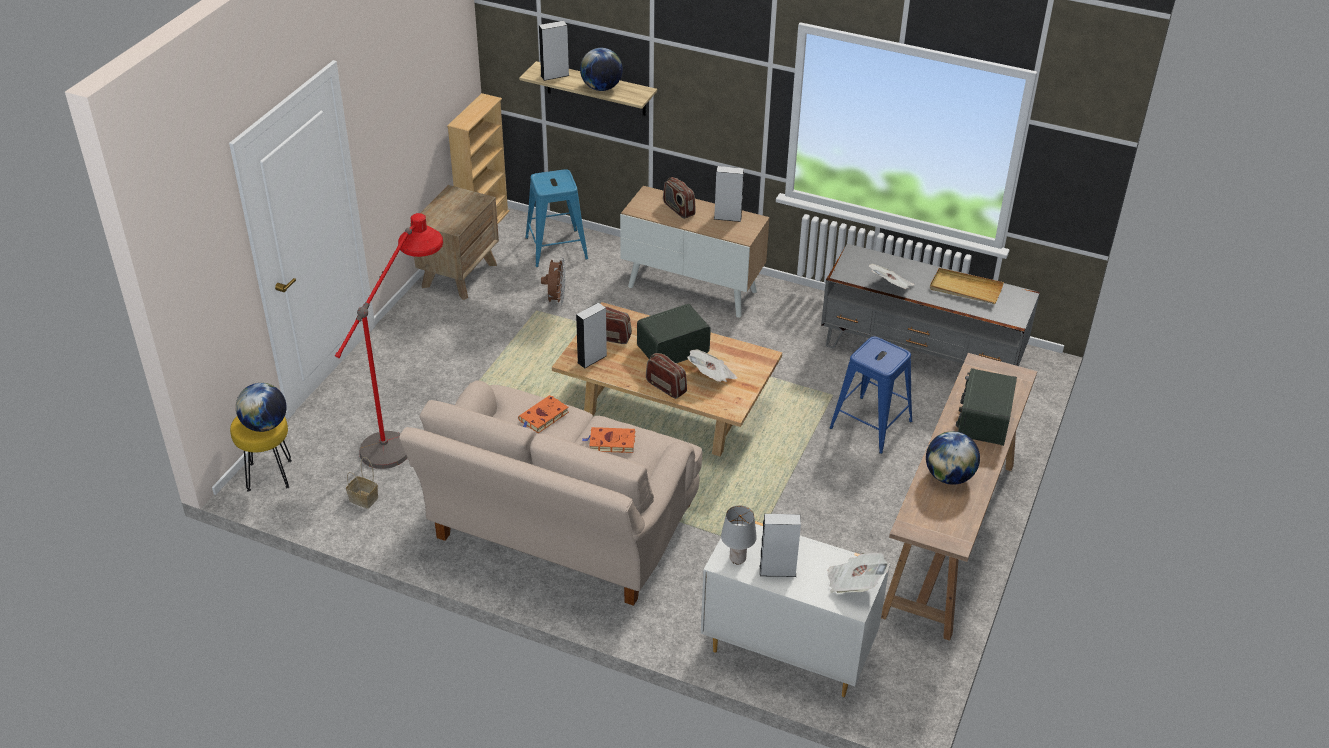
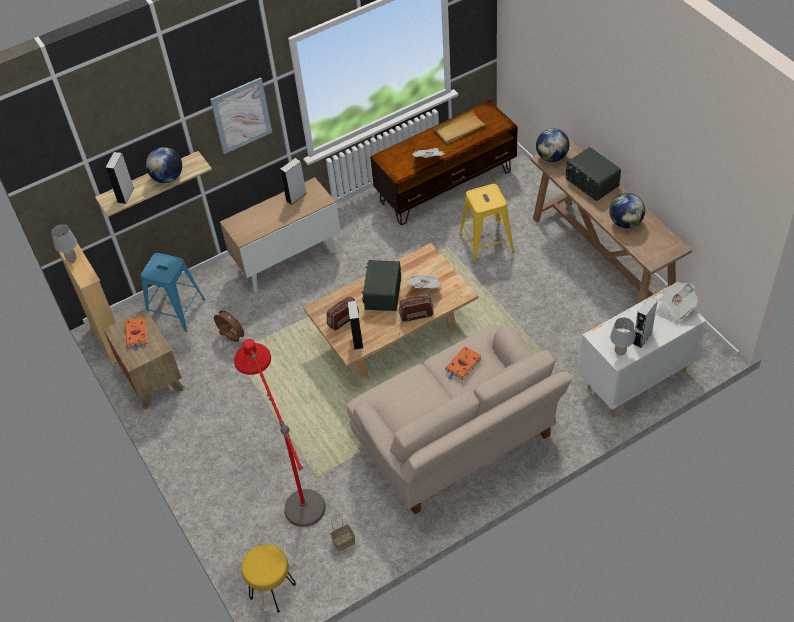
camera: 50 degrees left, 10 degrees up
(265, 425) = (270, 560): globe -> globe (552, 157)
(478, 103) = (71, 258): none -> grey table lamp
(543, 417) = (410, 389): orange book -> orange book (137, 334)
(678, 209) = (264, 216): radio -> none
(717, 81) = (241, 115): none -> picture
(870, 424) = (486, 243): blue stool -> yellow stool
(921, 355) = (446, 186): grey tv stand -> brown tv stand

